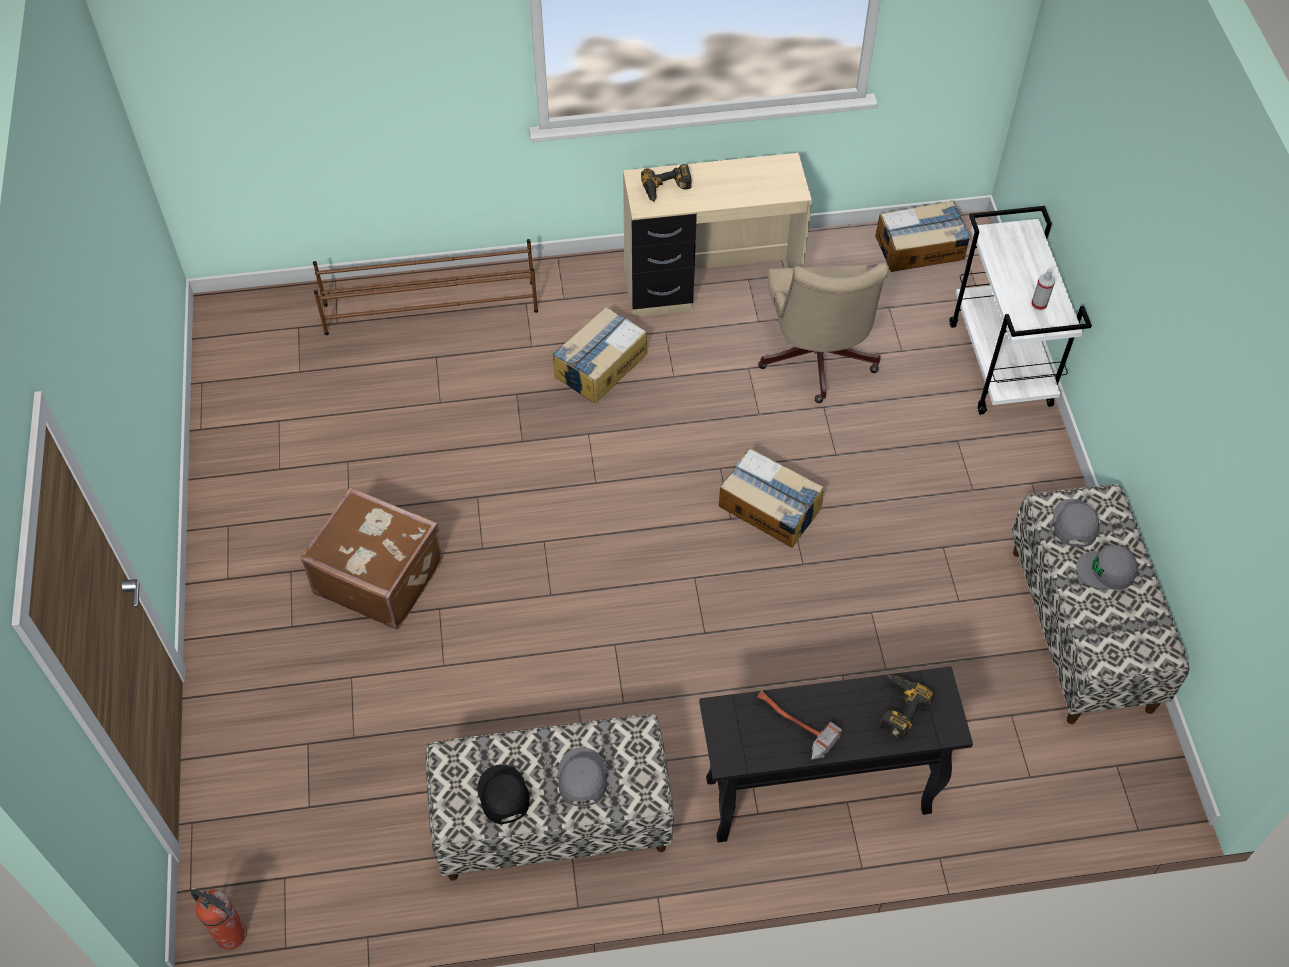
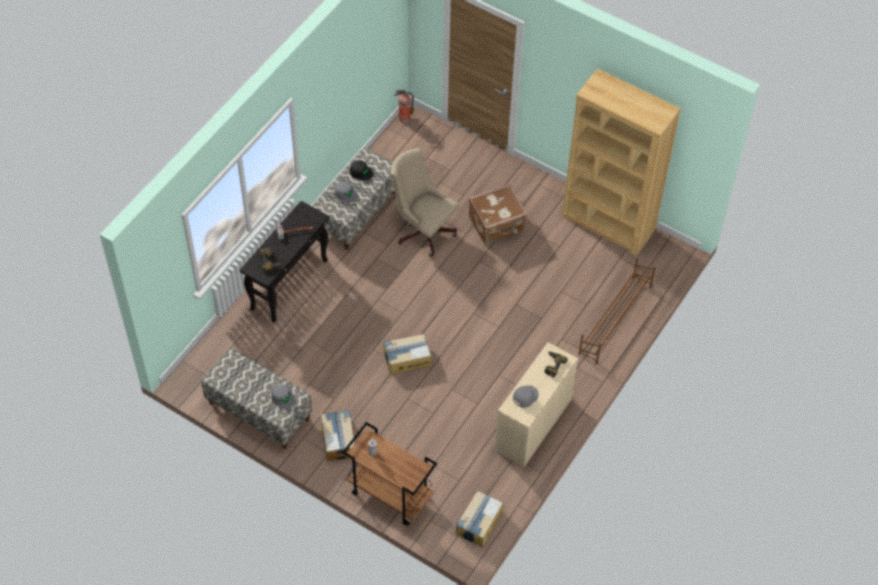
camera: 130 degrees right, 0 degrees up
(236, 429) = (608, 223): none -> brown bookcase
(600, 365) = (529, 355): cardboard box -> cardboard box (338, 439)
(816, 362) = (457, 429): beige office chair -> beige office chair (423, 229)
(1001, 365) = (389, 495): white cart -> brown cart
(1106, 571) = (257, 390): grey cap -> grey cap (525, 396)

